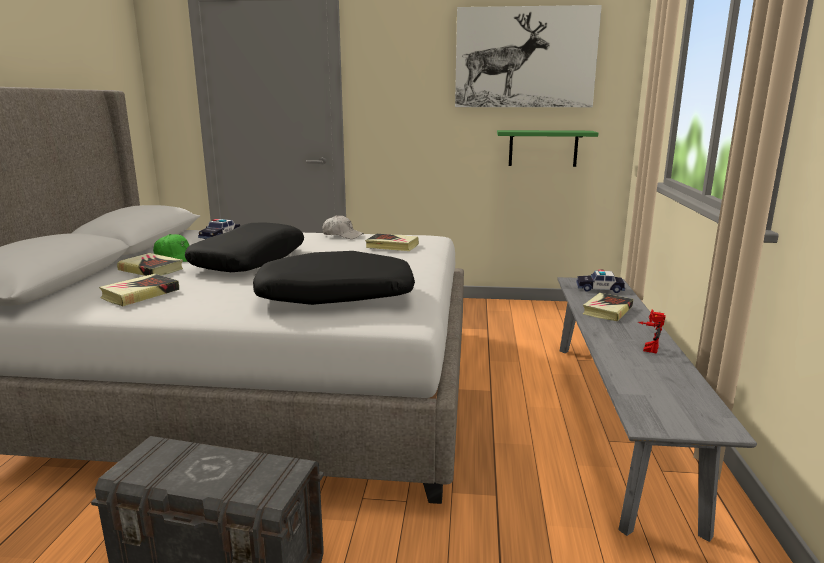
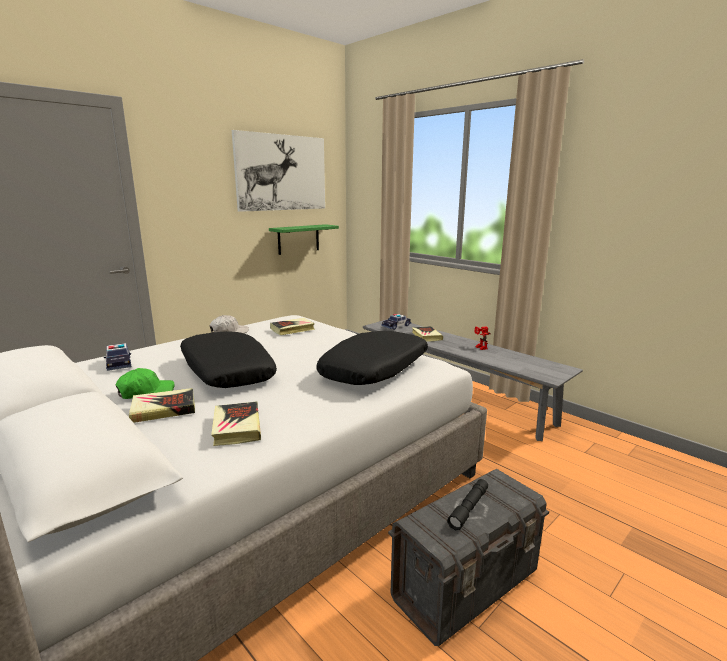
camera: 50 degrees left, 0 degrees up
(206, 467) = (468, 508): none -> black flashlight

